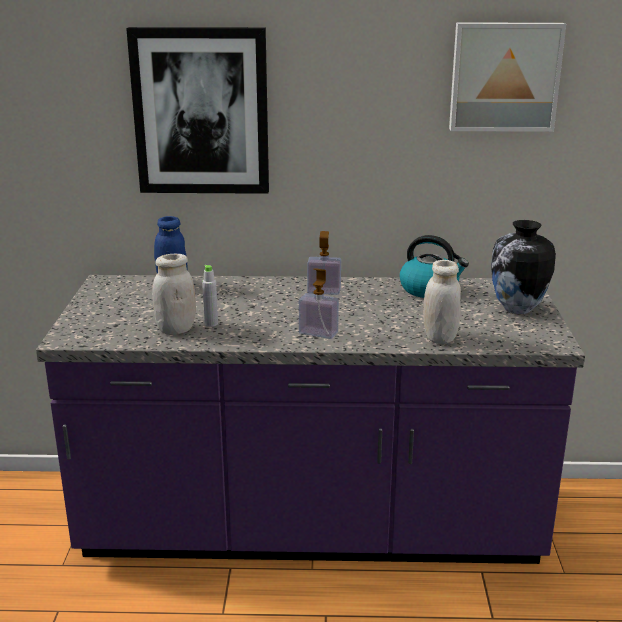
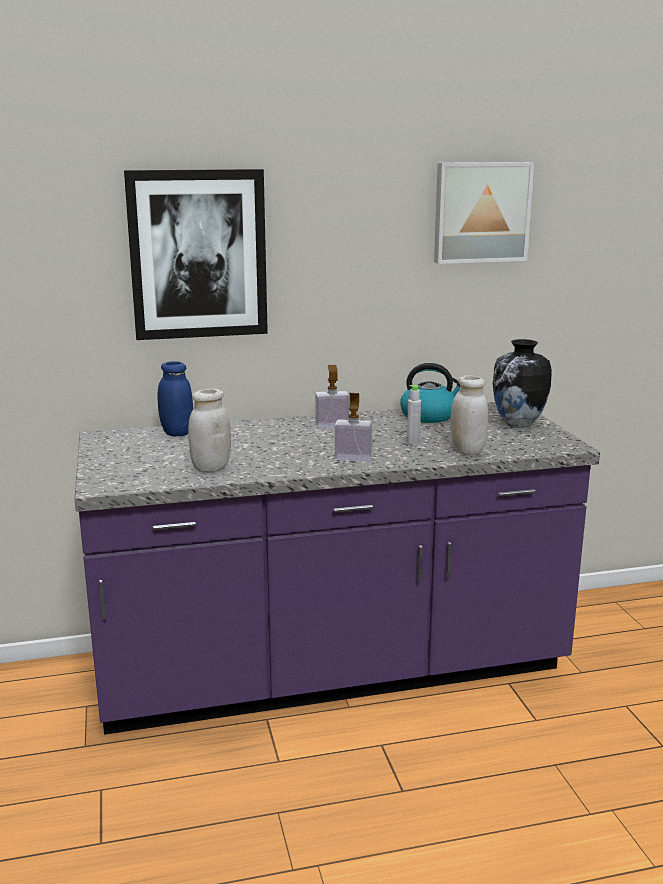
camera: 15 degrees left, 5 degrees down
(211, 323) = (242, 460): grey bottle -> grey bottle (413, 443)

